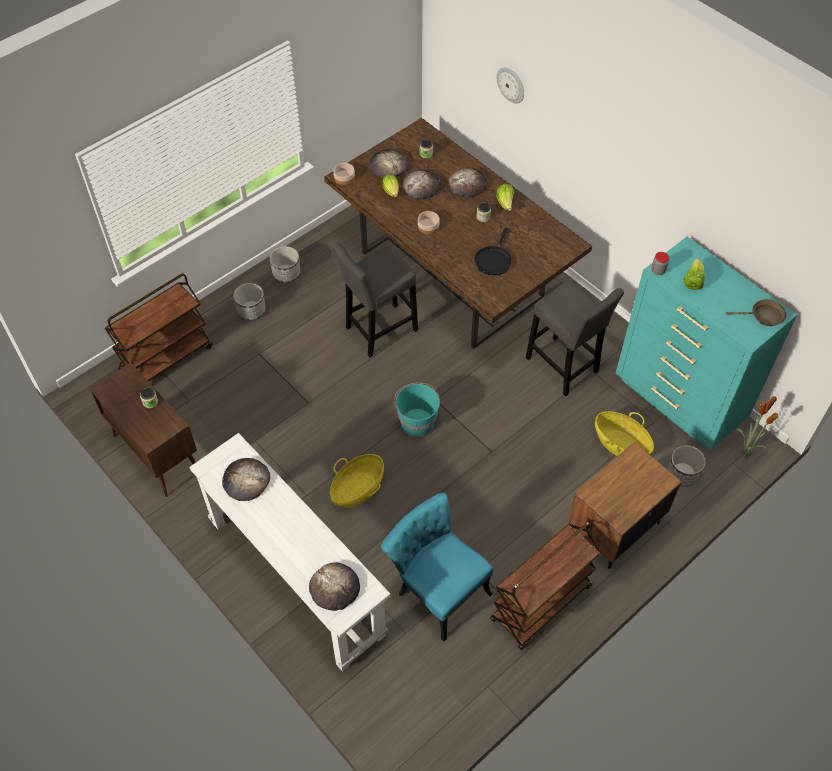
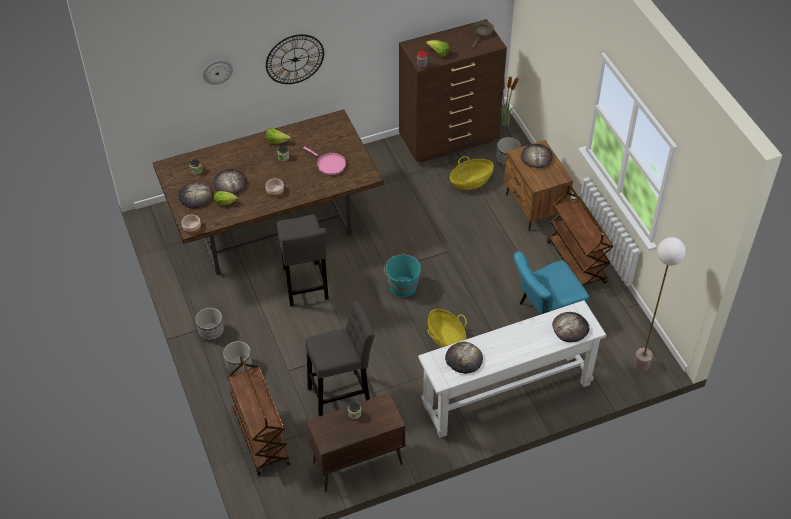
camera: 70 degrees left, 5 degrees down
(398, 731) = (641, 364): none -> floor lamp
(467, 184) = (244, 156): bread -> bread (536, 157)
(493, 260) = (329, 164): black frying pan -> pink frying pan
(564, 368) = (394, 189): grey stool -> grey stool (342, 394)
(582, 146) = (295, 59): none -> wall clock
(679, 400) = (449, 140): turquoise dresser -> brown dresser

